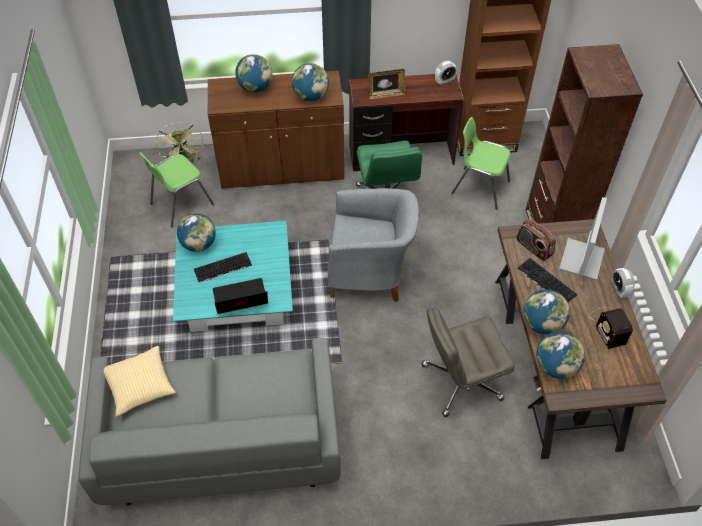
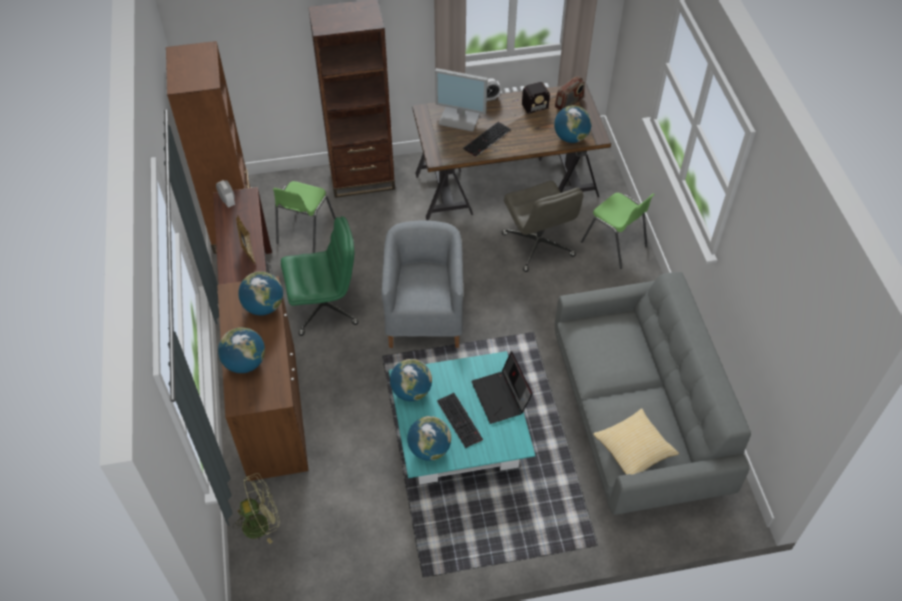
camera: 95 degrees left, 0 degrees up
(181, 204) = (333, 514): green chair -> green chair (614, 244)
(533, 248) = (451, 145): radio -> radio (569, 103)
(542, 324) = (531, 143): globe -> globe (411, 391)

